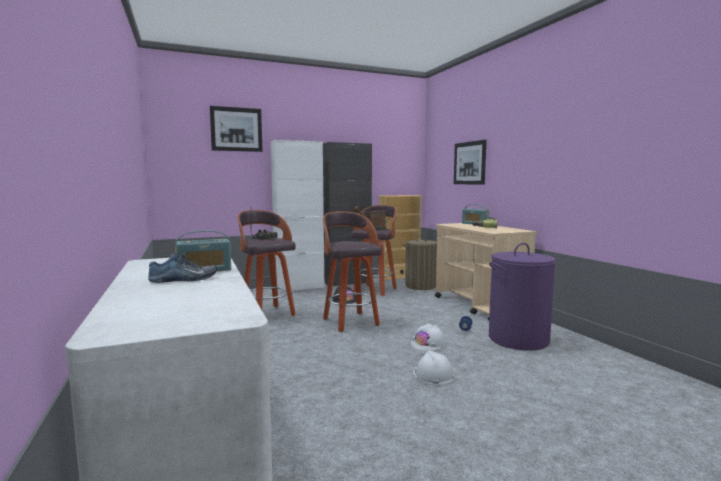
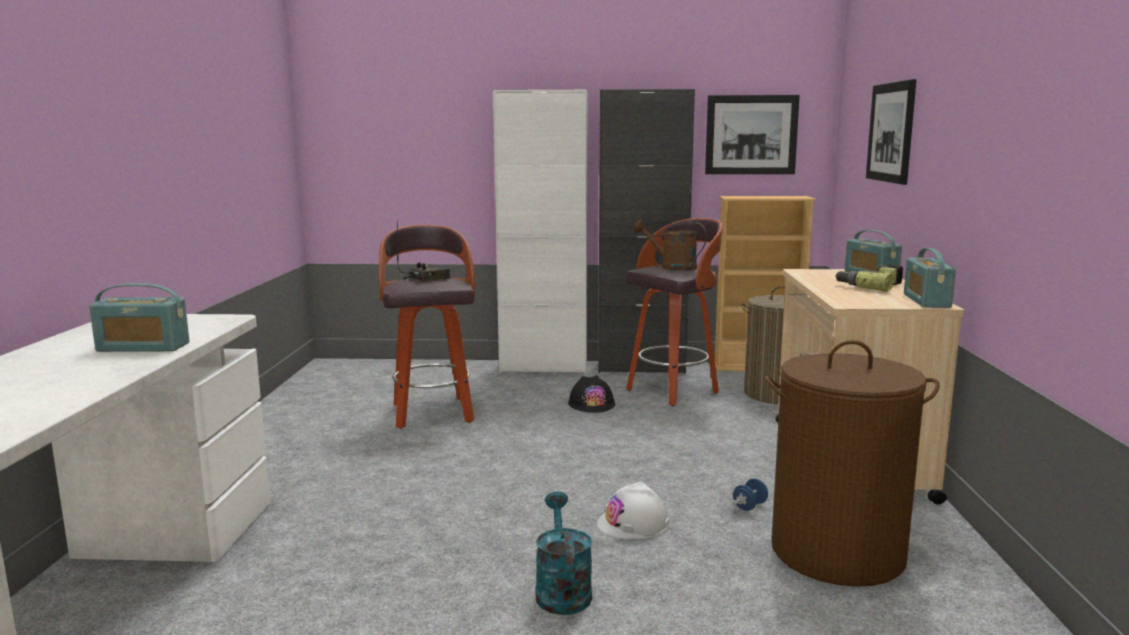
camera: 25 degrees right, 5 degrees up
(184, 279) = (79, 362): shoe -> none
(236, 129) = (439, 71): picture -> picture (751, 135)
(350, 322) = (548, 450): stool -> none
(433, 375) = (561, 590): white hard hat -> turquoise watering can
(518, 229) = (926, 301): none -> radio
(518, 339) = (837, 552): purple laundry basket -> brown laundry basket

